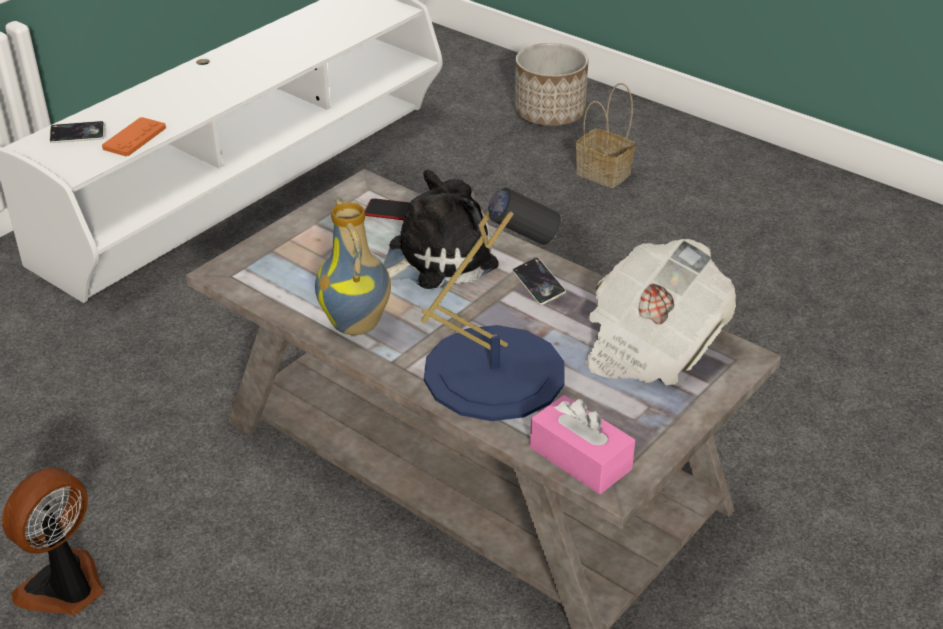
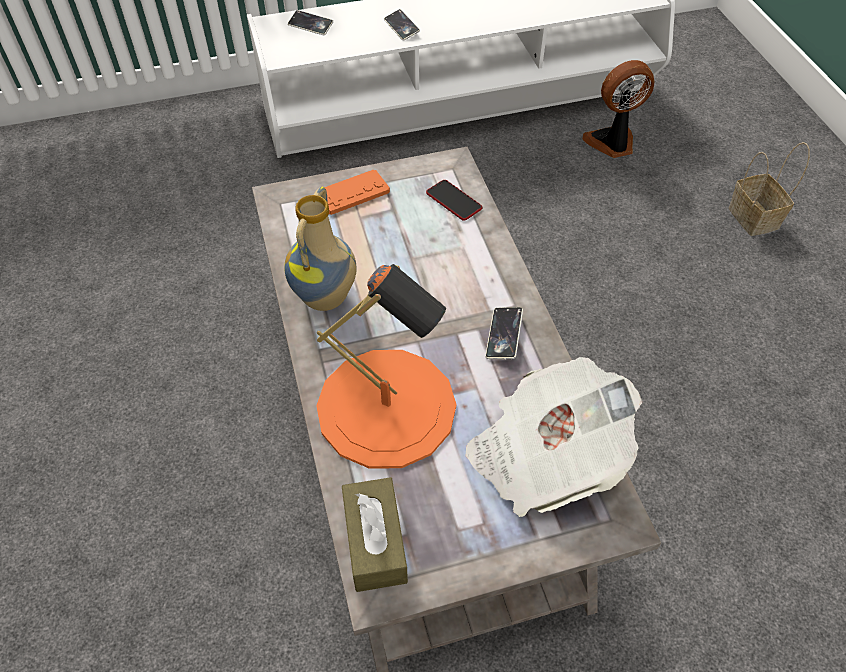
camera: 35 degrees right, 15 degrees up
(65, 588) = (94, 378): fan -> fan (612, 143)
(134, 138) = (345, 43): orange game controller -> orange game controller (352, 193)
(181, 106) = (401, 27): none -> phone
(435, 258) = (443, 263): plush toy -> none
(494, 372) = (387, 407): blue table lamp -> orange table lamp
(550, 113) = (753, 138): planter -> none
(580, 458) = (375, 542): pink tissue box -> brown tissue box

